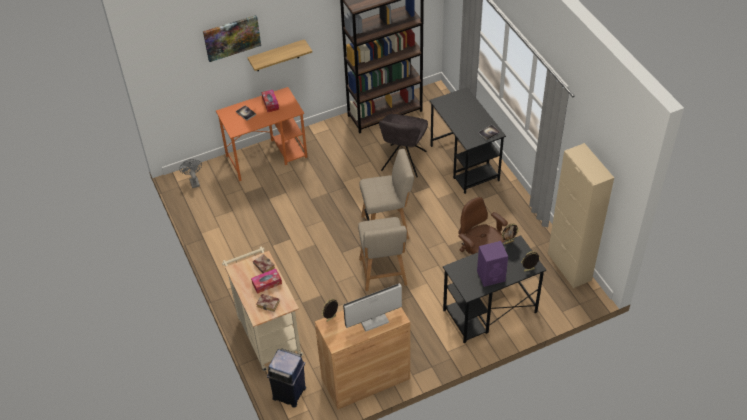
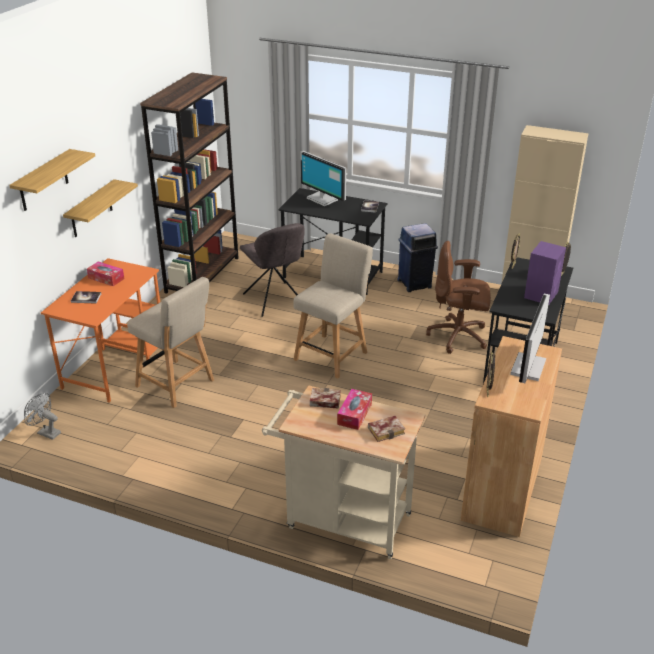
camera: 45 degrees left, 15 degrees down
(232, 37) = (43, 181): picture -> shelf
(290, 393) = (450, 559): blue trash can -> blue trash can (415, 283)
(383, 274) = (385, 392): beige chair -> beige chair (177, 385)
(468, 107) = (323, 199): none -> monitor

